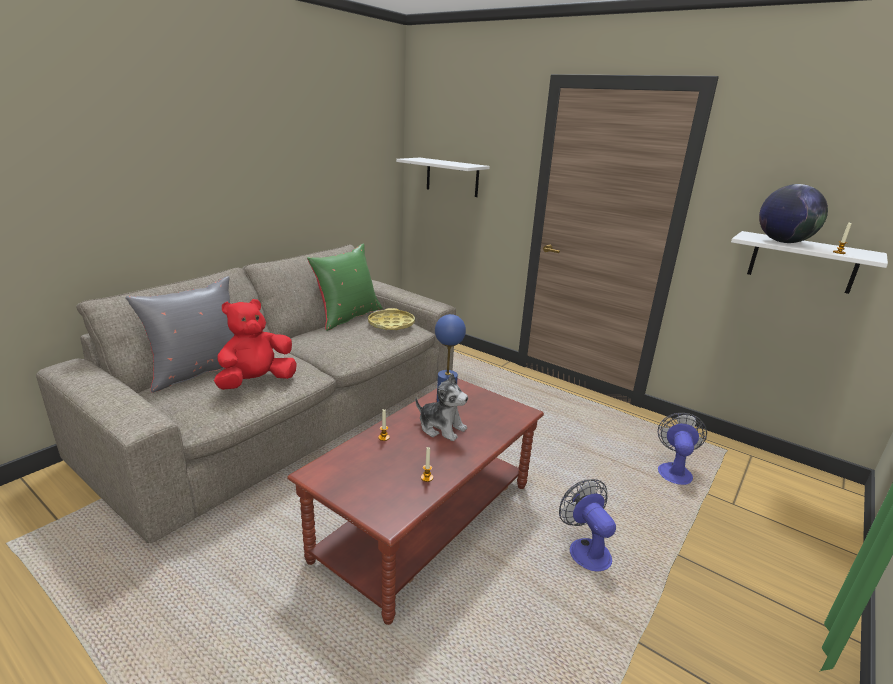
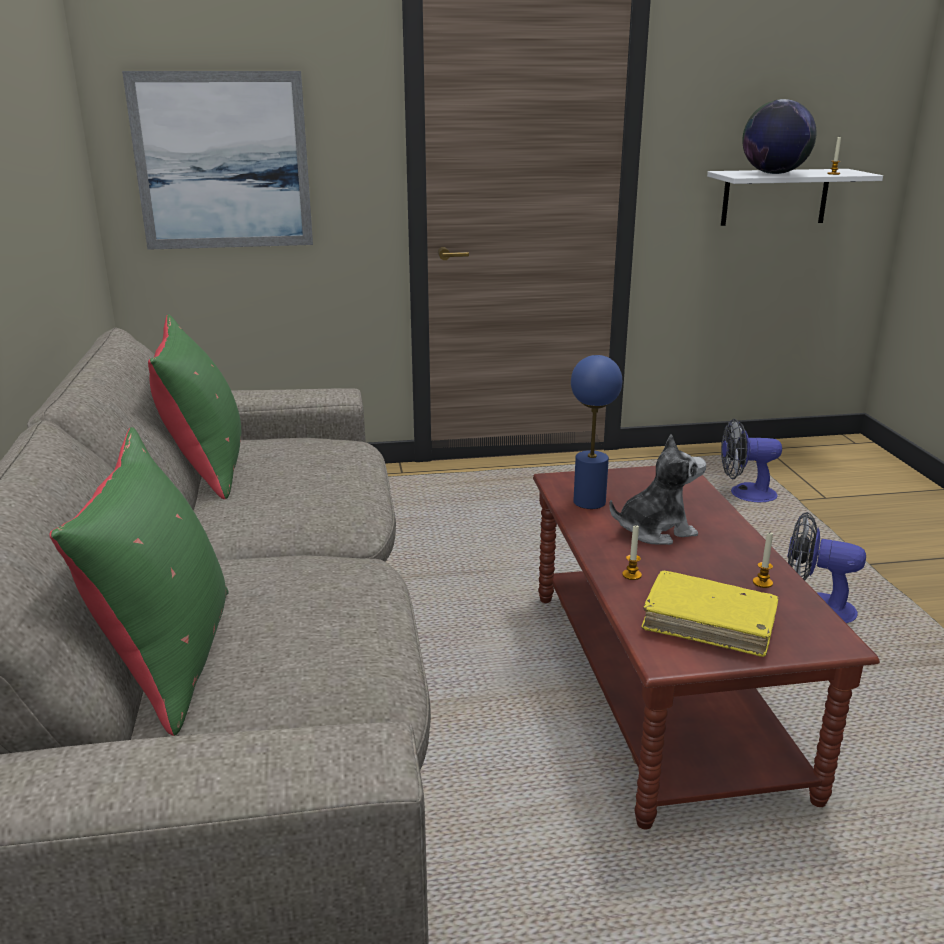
camera: 45 degrees left, 0 degrees up
(200, 371) = (169, 658): grey pillow -> green pillow
(256, 382) = (319, 613): red plush toy -> none
(360, 475) = (709, 624): none -> yellow book
(391, 324) = (306, 448): yellow tray -> none
(452, 177) = (222, 161): white shelf -> picture
(674, 470) = (744, 494): fan -> fan turned 60 degrees counterclockwise

